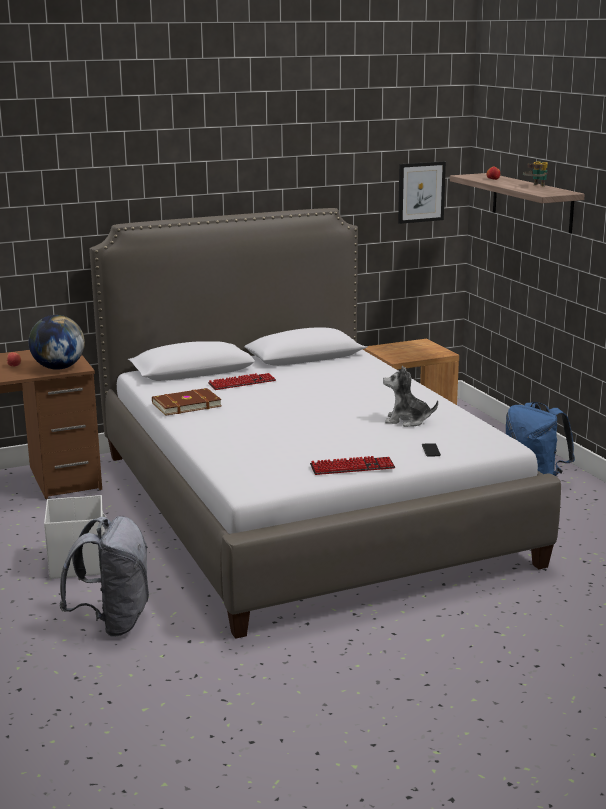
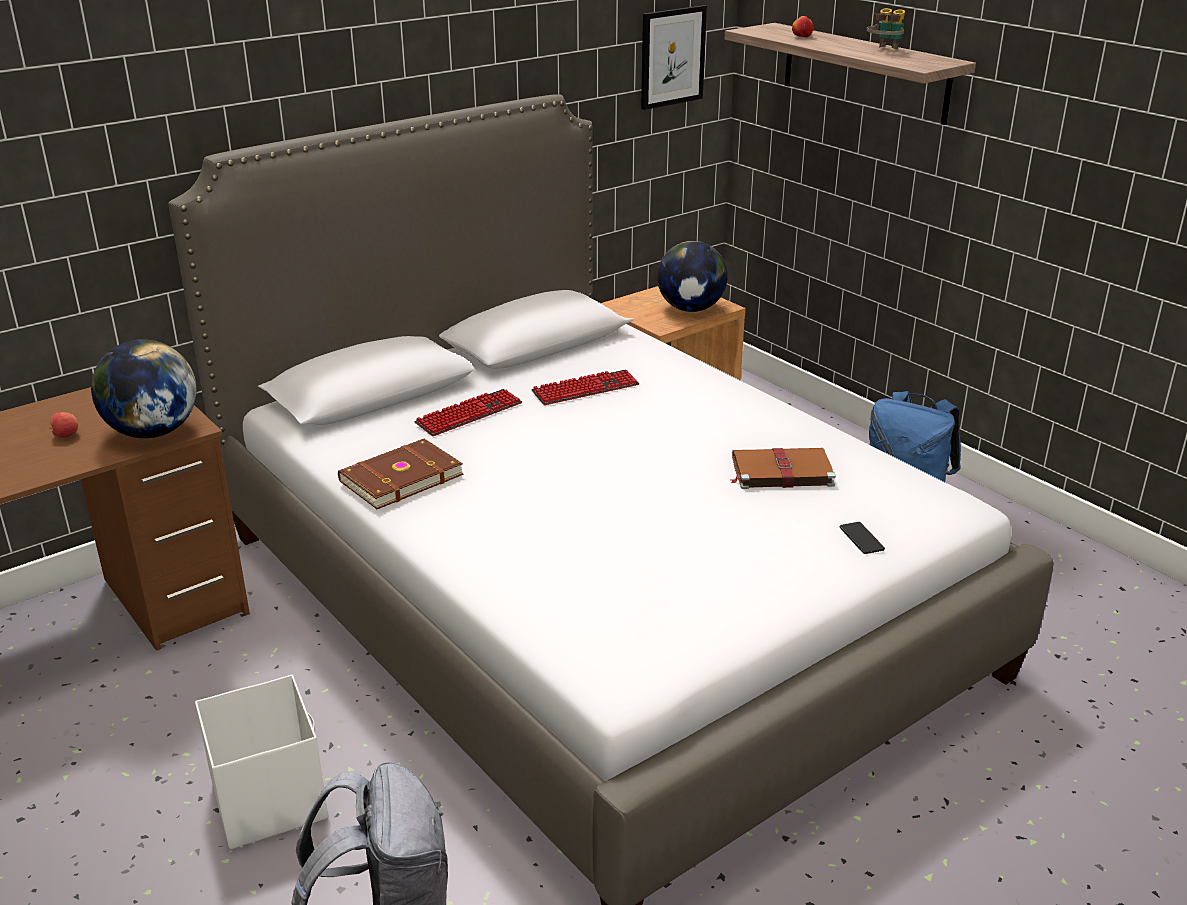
camera: 15 degrees left, 10 degrees up
(352, 467) = (763, 600): keyboard -> keyboard (585, 389)
(407, 421) = (780, 471): plush toy -> brown book
(422, 353) = (691, 309): none -> globe

